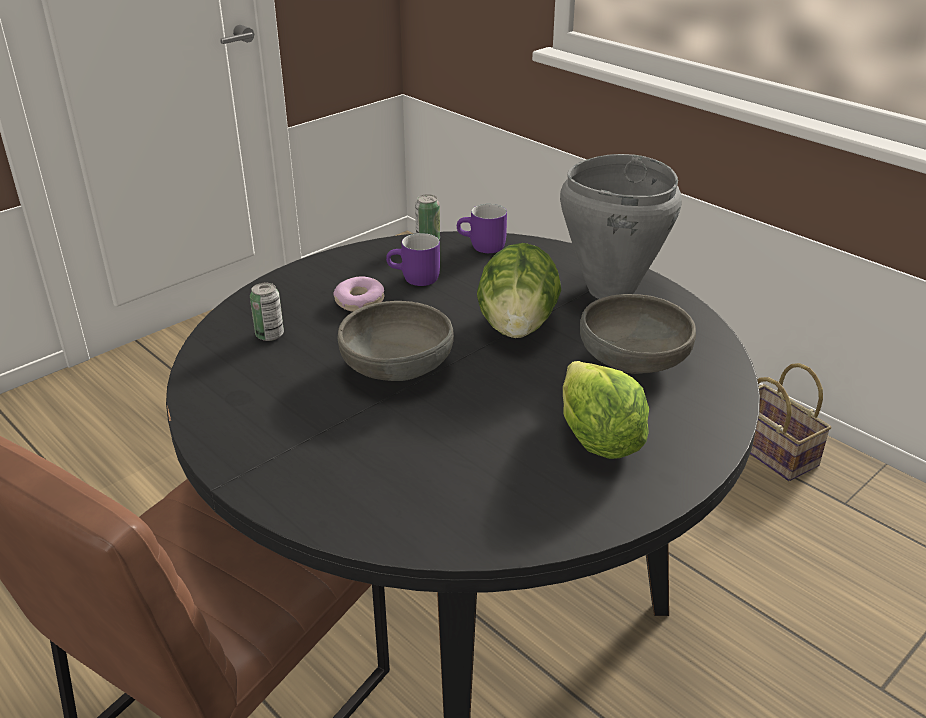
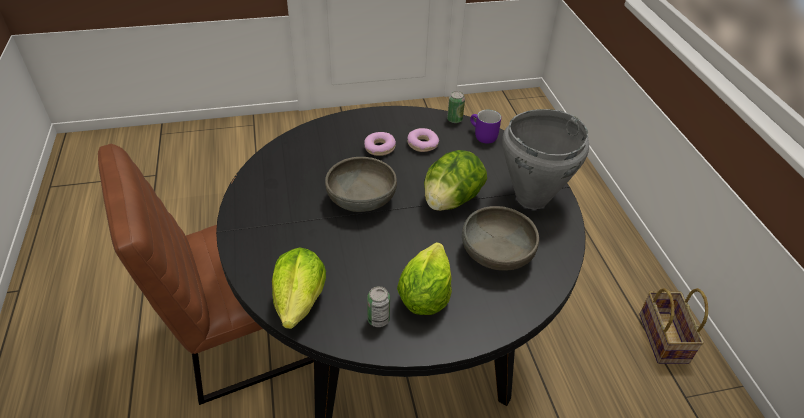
camera: 30 degrees right, 10 degrees up
(269, 335) = (317, 151): can -> can (378, 319)
(414, 279) = (422, 144): purple mug -> donut
(438, 520) = (300, 301): none -> lettuce

